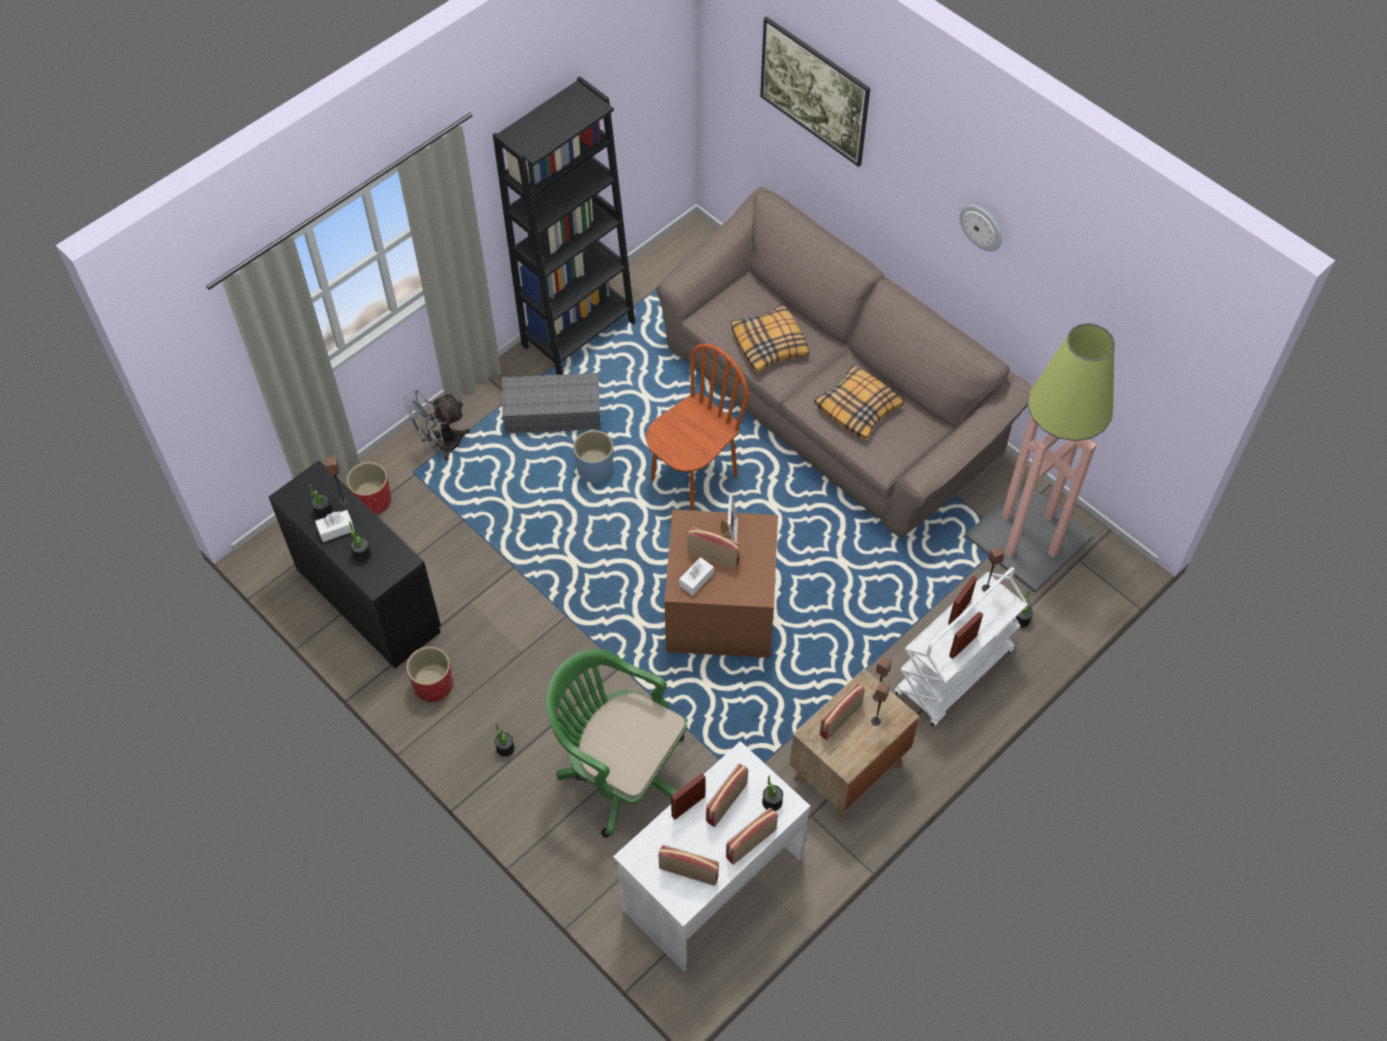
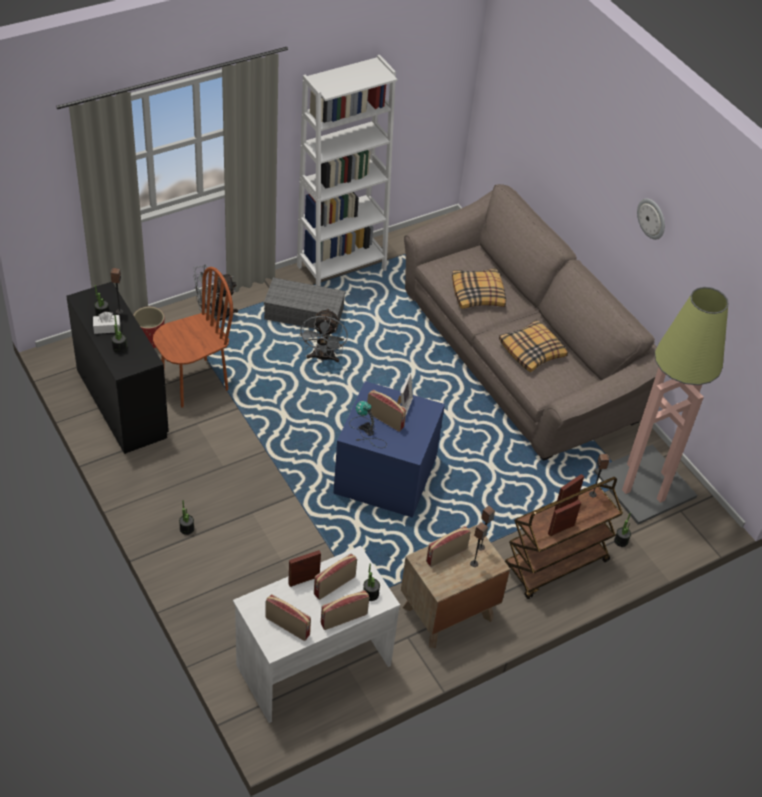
camera: 10 degrees right, 10 degrees down
(433, 685) = (148, 472): red planter -> none
(578, 334) = (341, 268): black bookcase -> white bookcase
(595, 468) = (323, 358): blue planter -> grey fan
(620, 771) = (269, 567): green office chair -> none
(693, 478) = (395, 381): brown chair -> brown chair (194, 383)
(696, 580) = (366, 432): white tissue box -> table lamp
(719, 608) = (384, 474): brown storage box -> blue storage box
(812, 110) = (548, 120): picture -> none
(954, 674) = (555, 565): white cart -> brown cart

